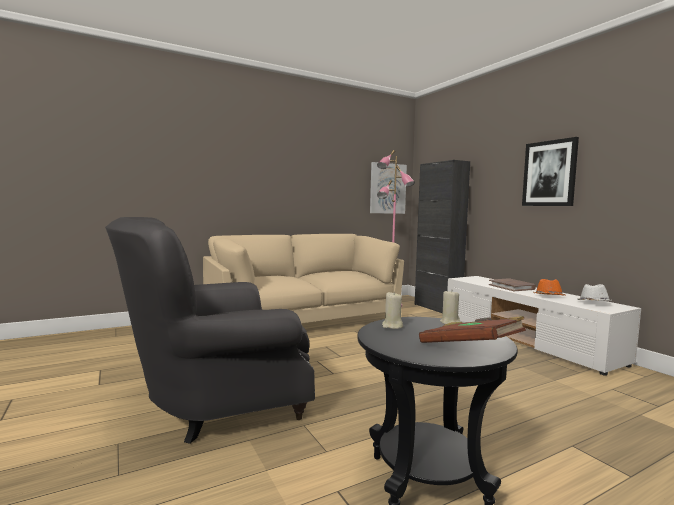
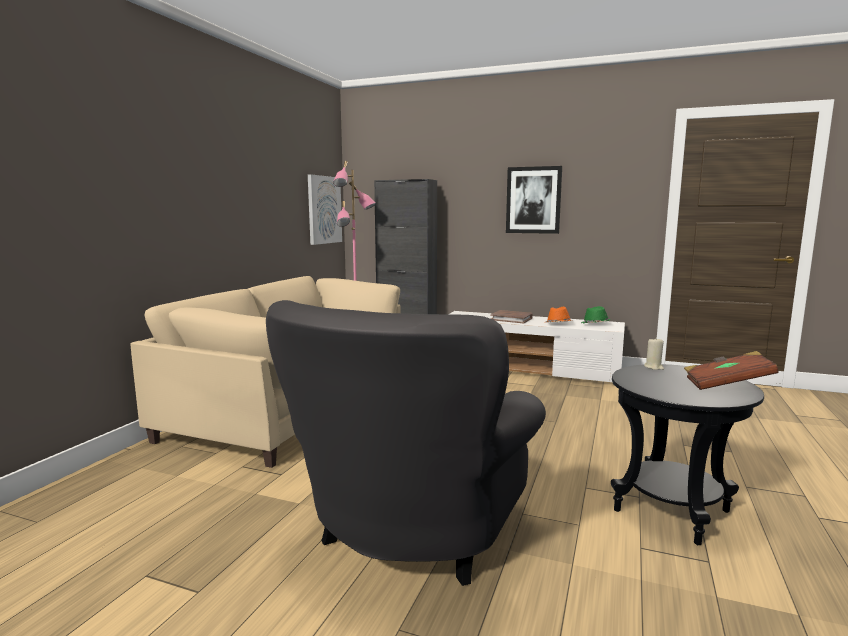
camera: 40 degrees left, 5 degrees up
(392, 326) = (639, 382): beige candle -> none
(593, 303) = (595, 324): white hat -> green hat

